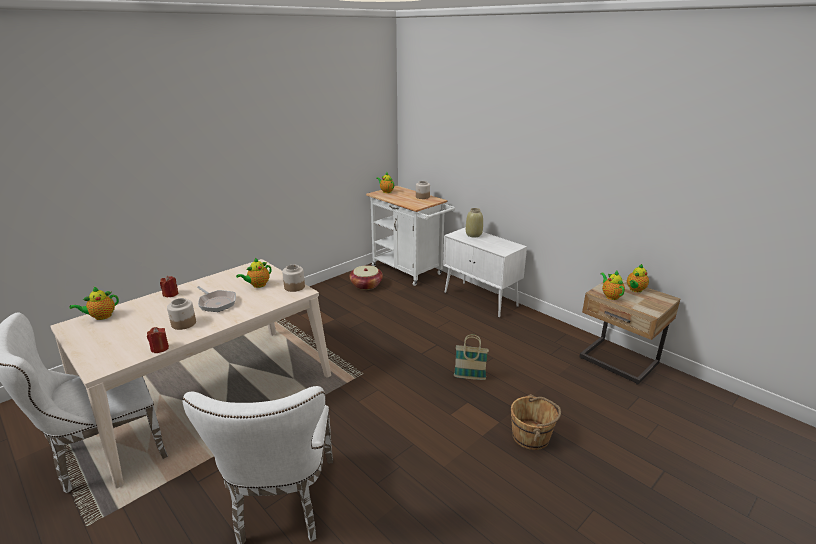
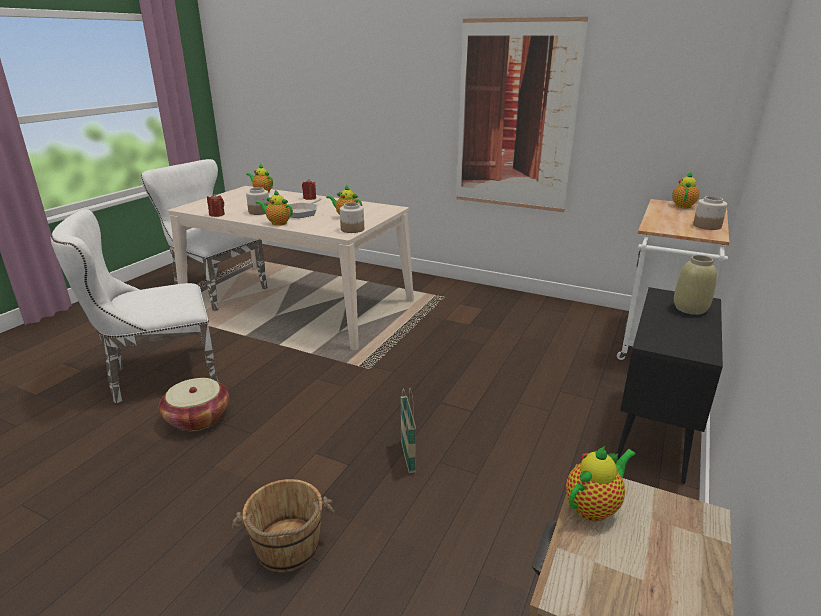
camera: 70 degrees right, 0 degrees up
(278, 165) = (515, 117): none -> picture
(366, 285) = (573, 324): basket -> basket (198, 418)
(481, 299) = (654, 432): white cabinet -> black cabinet
(635, 290) = (681, 559): teapot -> teapot (277, 223)

